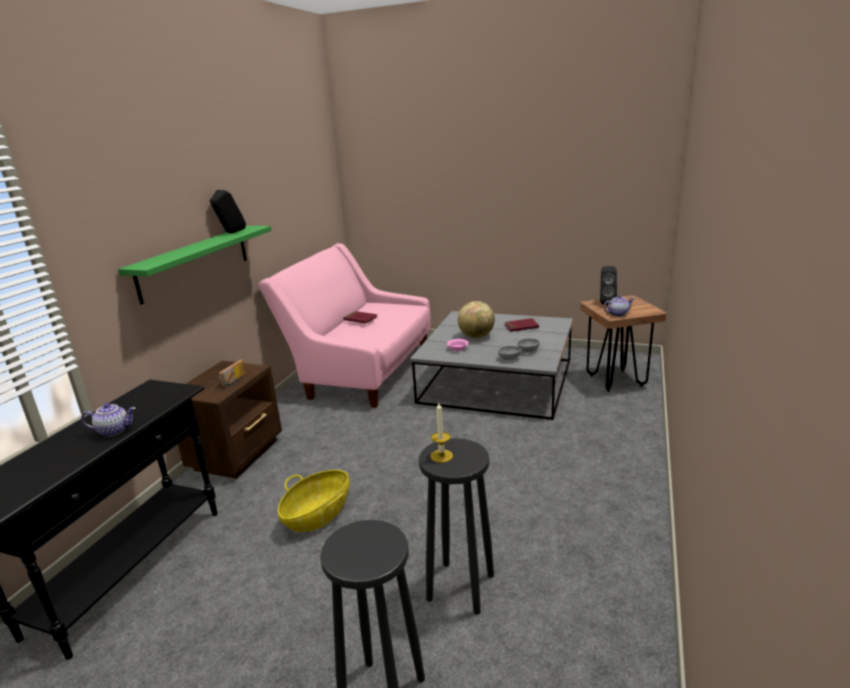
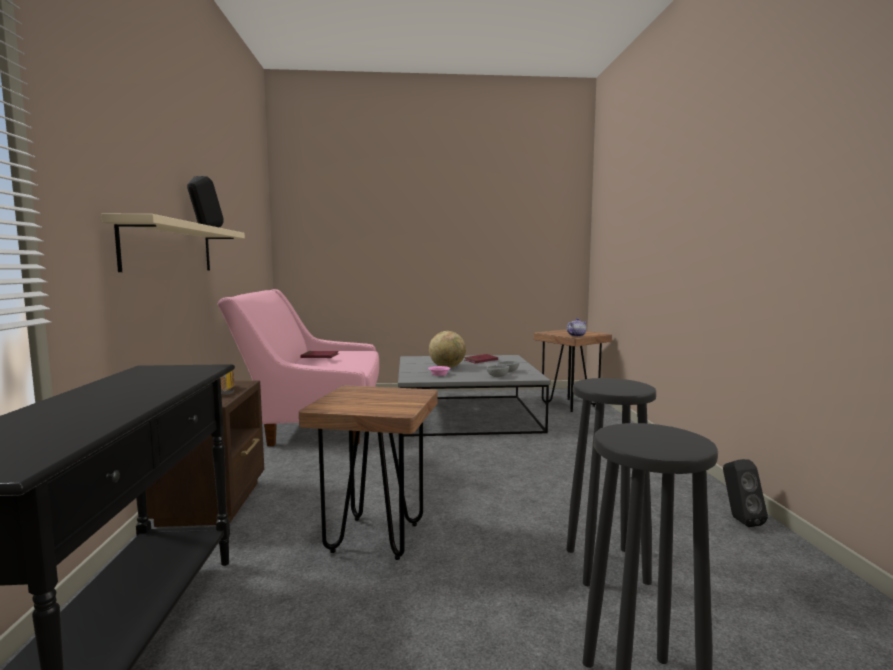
camera: 25 degrees left, 15 degrees down
(114, 430) = (145, 394): teapot -> none
(195, 262) = (170, 248): green shelf -> beige shelf
(317, 514) = (375, 538): basket -> brown stool
(441, 456) = (602, 386): candle -> none
(606, 303) = (556, 332): black speaker -> black speaker (739, 520)

